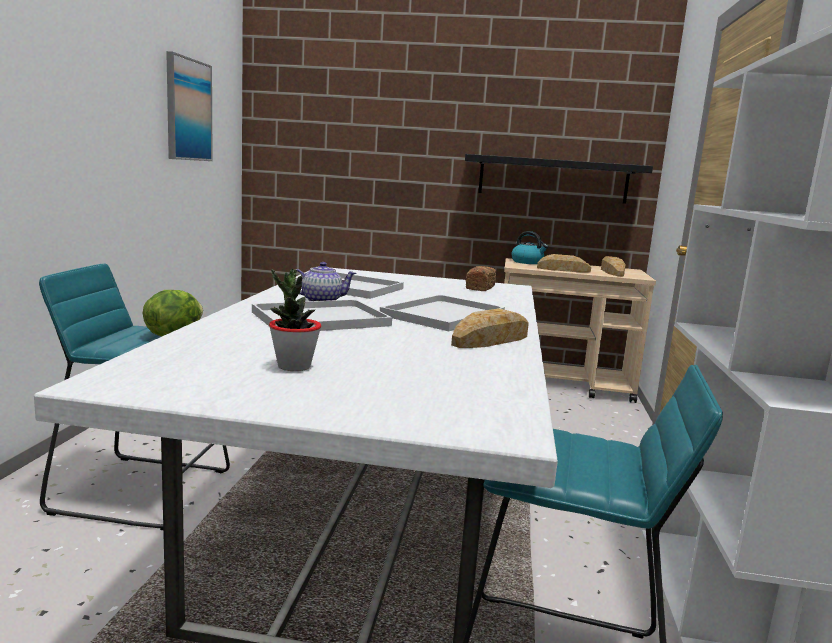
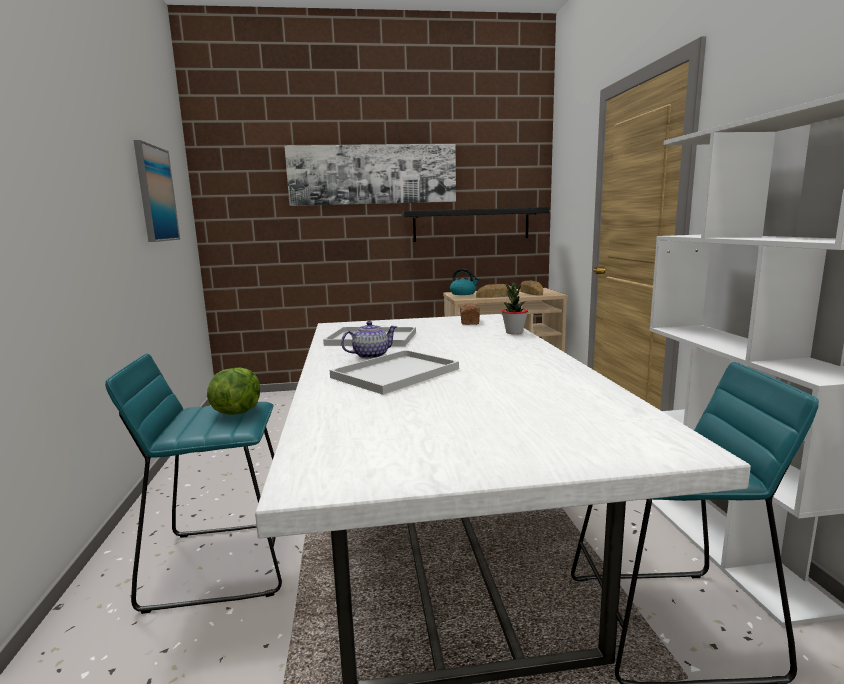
camera: 15 degrees left, 0 degrees up
(293, 366) = (443, 425): potted plant -> potted plant (514, 332)
(439, 108) = (372, 174): none -> picture
(443, 314) = (480, 350): white tray -> none
(490, 340) = (546, 367): bread -> none

